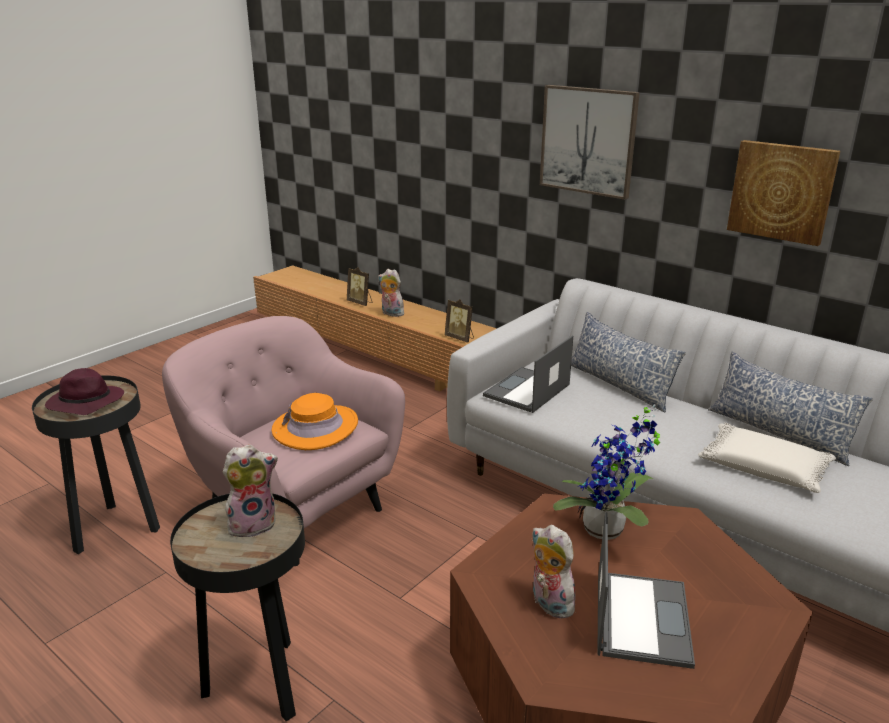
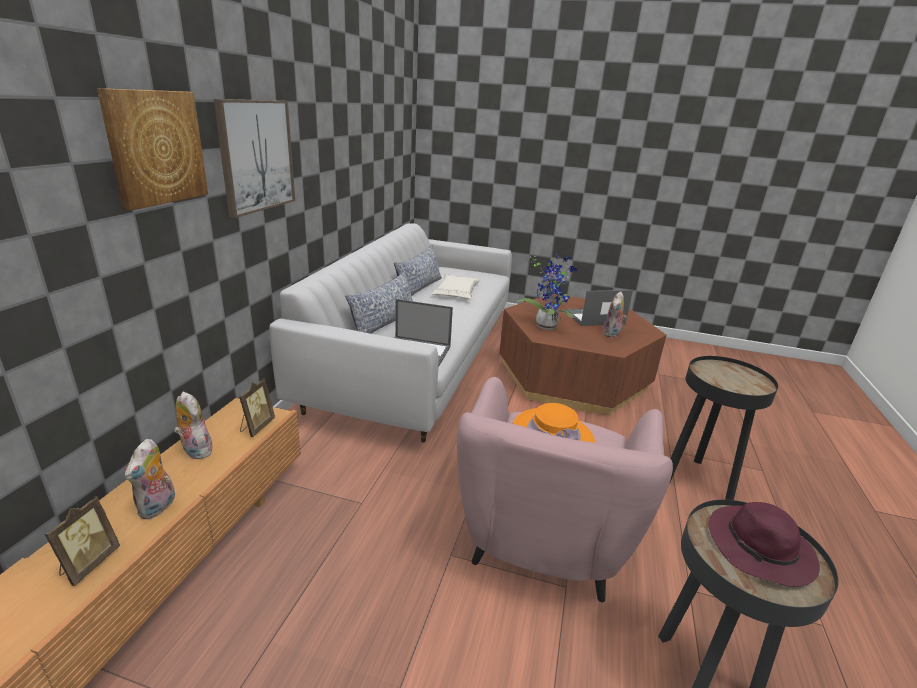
camera: 115 degrees left, 0 degrees up
(253, 524) = (718, 375): plush toy -> plush toy (195, 450)
(781, 191) = (348, 161): picture -> picture (155, 147)

